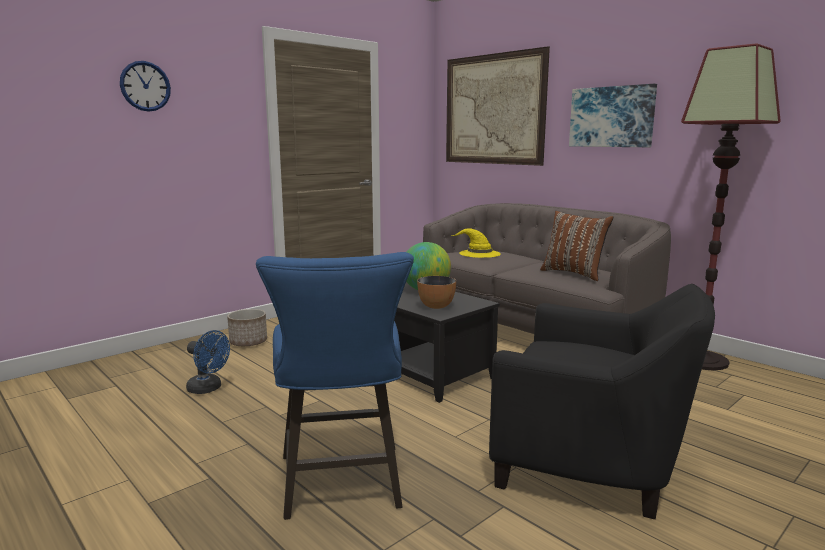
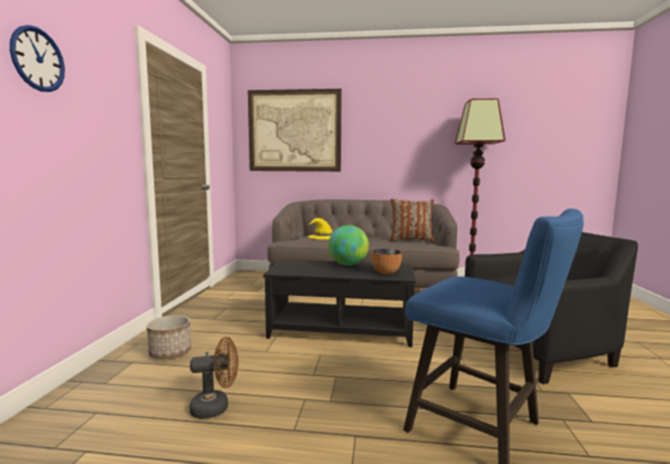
camera: 40 degrees left, 5 degrees down
(208, 389) = (216, 407): blue fan -> brown fan
(611, 117) = (391, 138): picture -> none

